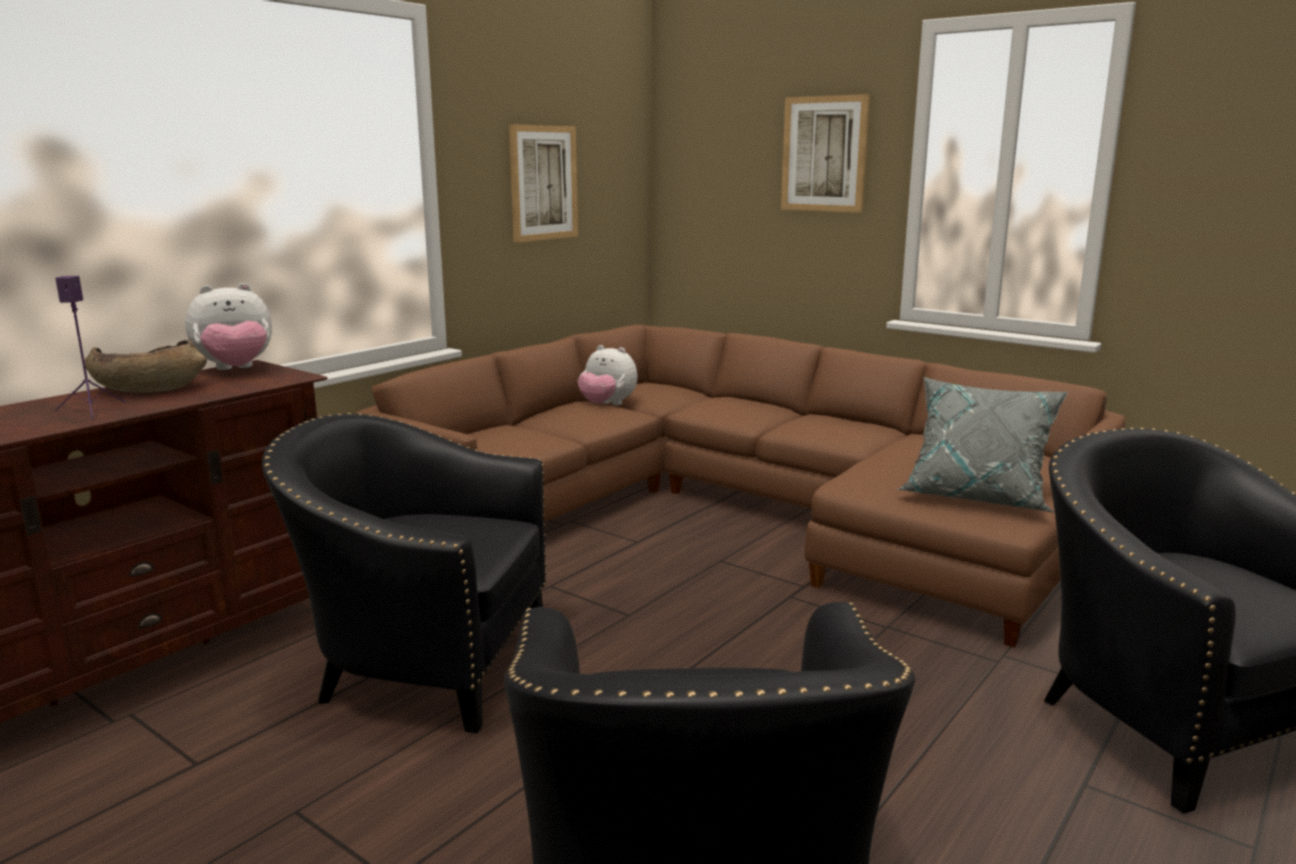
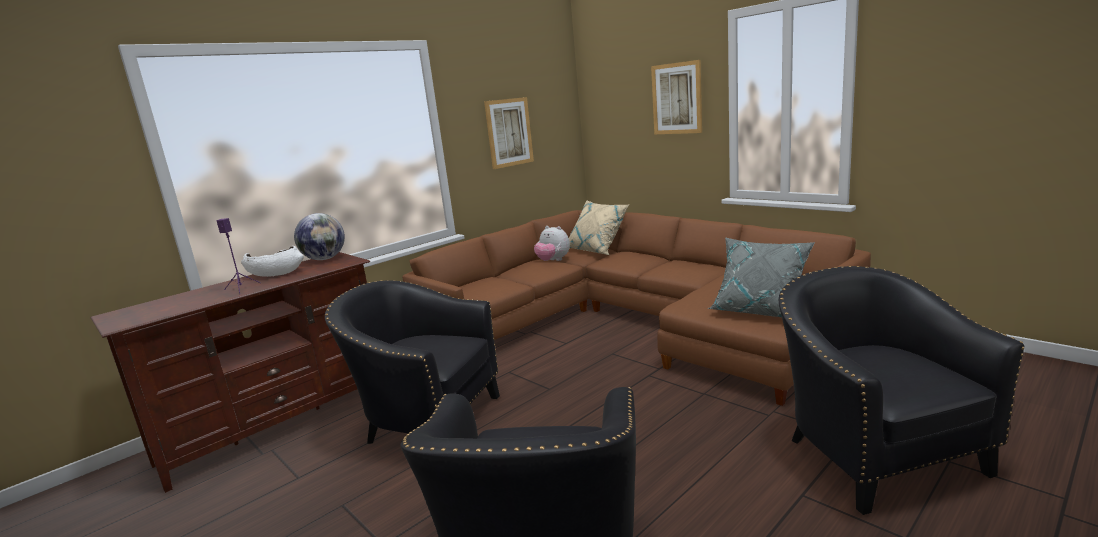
camera: 10 degrees right, 0 degrees up
(148, 389) = (275, 274): brown bowl -> white bowl
(236, 370) = (324, 259): plush toy -> globe
(678, 392) = (597, 250): none -> beige pillow

